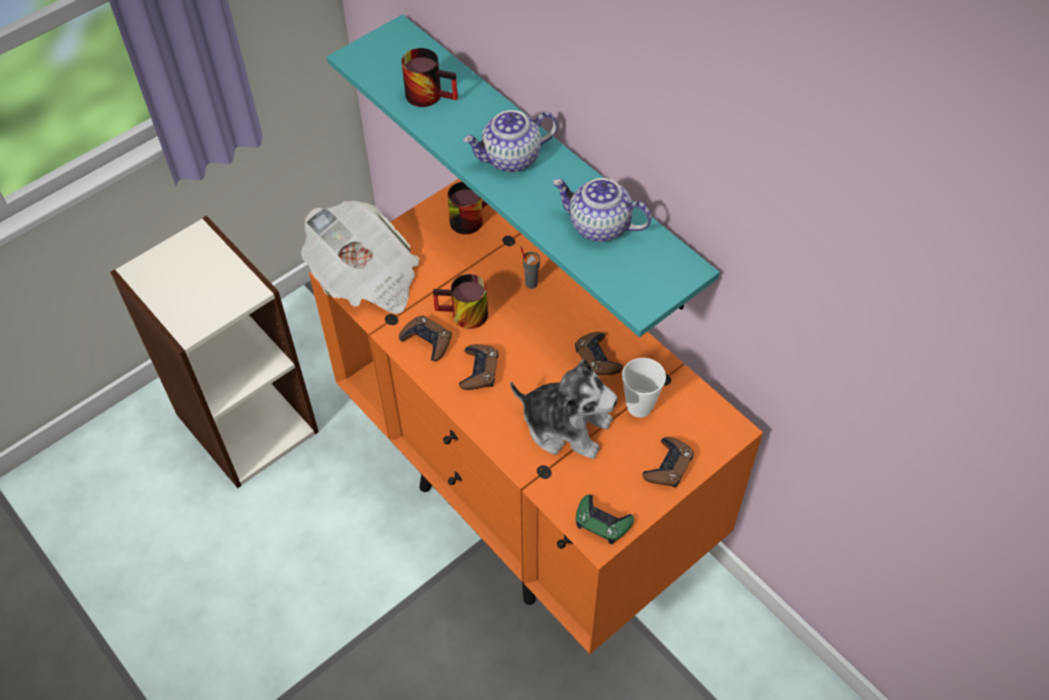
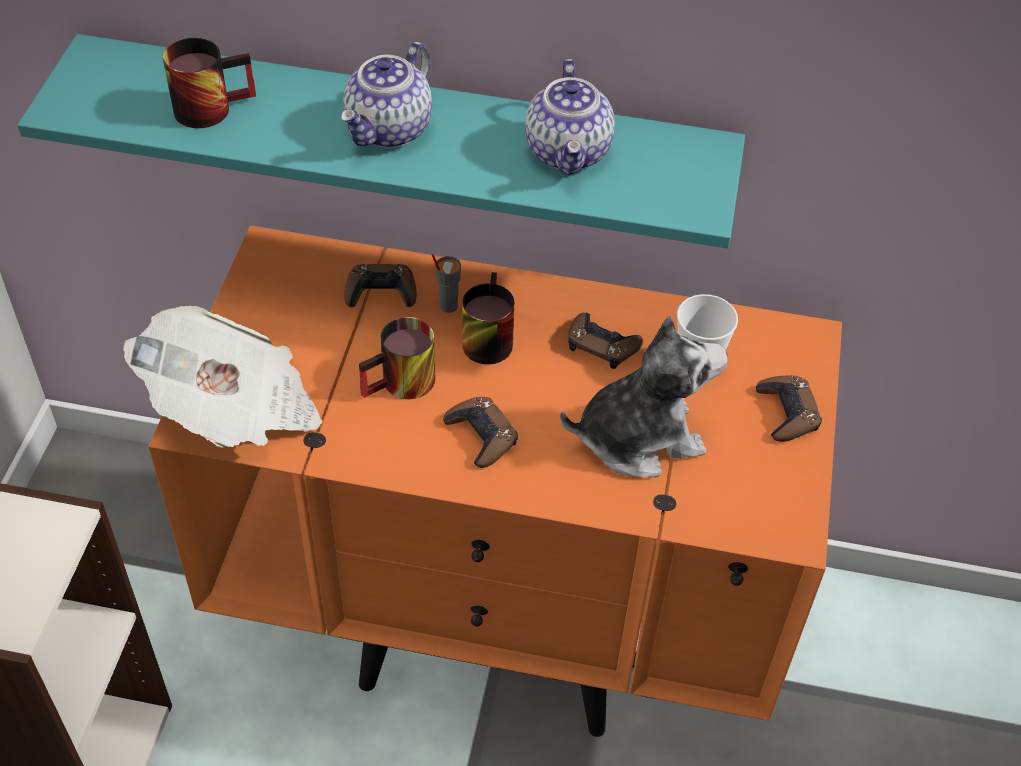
camera: 40 degrees left, 5 degrees down
(427, 341) = (385, 439): brown game controller -> brown game controller (381, 292)
(468, 216) = (299, 271): mug -> mug (483, 337)
(598, 226) = (569, 152): teapot -> teapot turned 75 degrees counterclockwise
(602, 522) = (779, 516): green game controller -> none

